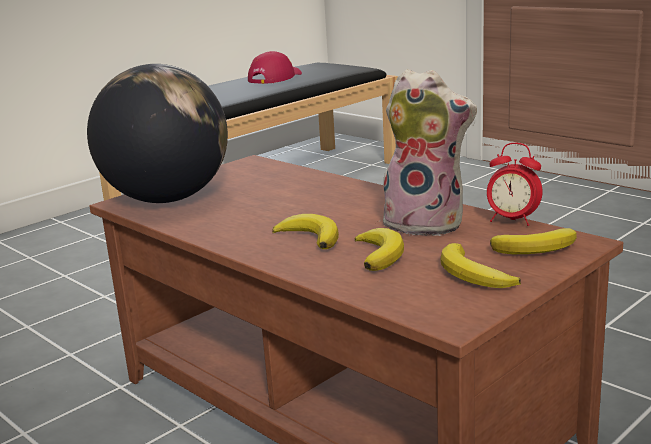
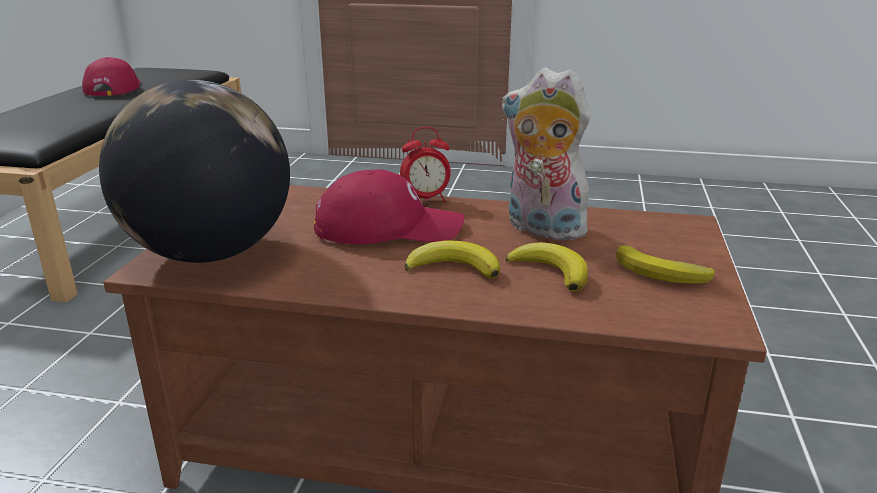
camera: 35 degrees left, 5 degrees up
(307, 202) = (388, 227): none -> red cap
(427, 223) = (541, 229): plush toy -> plush toy turned 135 degrees counterclockwise
(512, 220) = (606, 212): alarm clock -> alarm clock (426, 200)
(538, 248) = (668, 235): banana -> none

